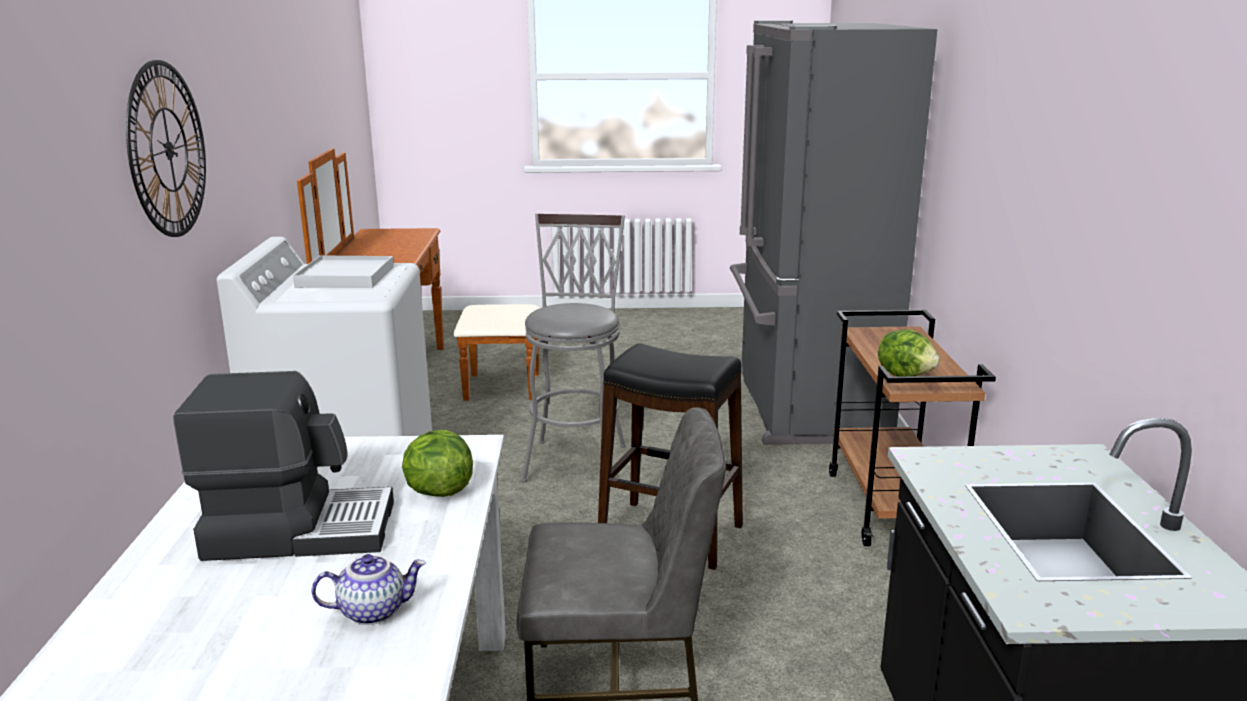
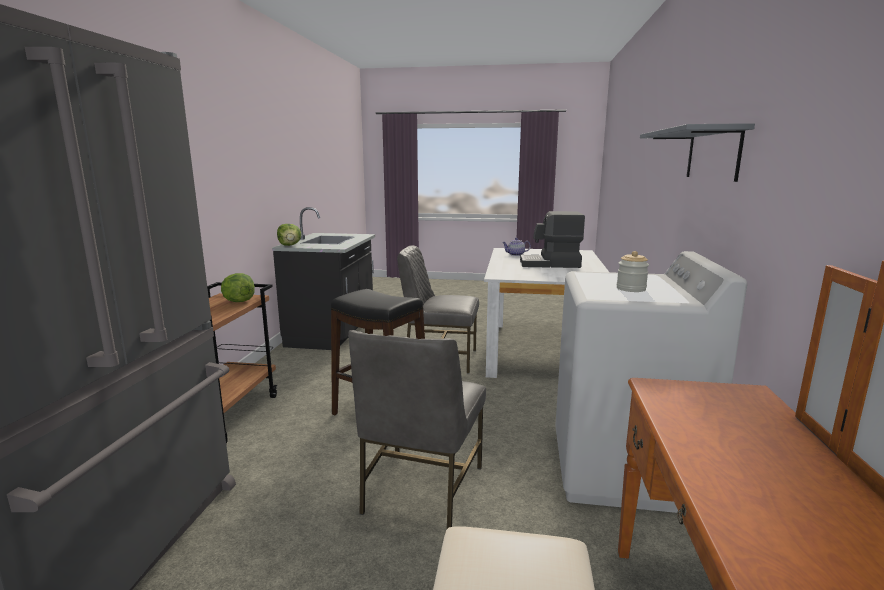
camera: 170 degrees left, 5 degrees down
(168, 150) = (712, 154): wall clock -> grey shelf
(345, 277) = (631, 289): white tray -> jar
(438, 491) = (507, 268): lettuce -> lettuce (290, 245)
(577, 458) = (421, 490): grey stool -> grey chair

